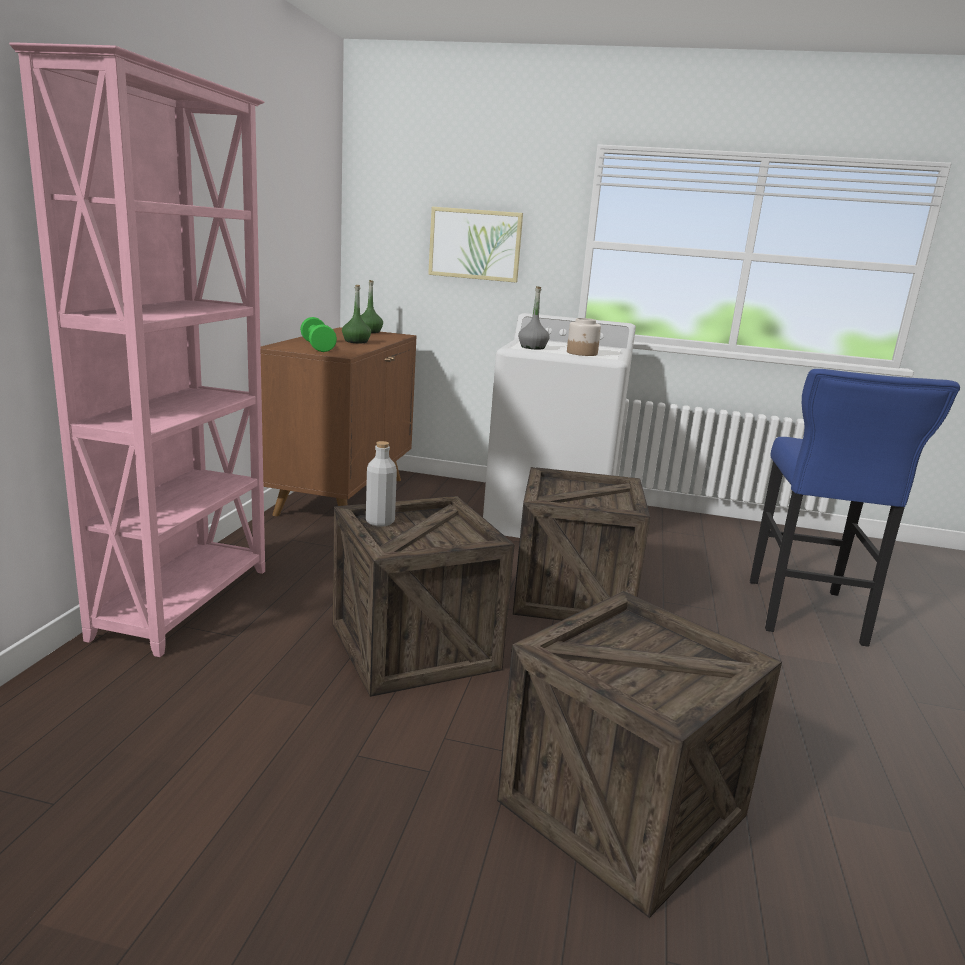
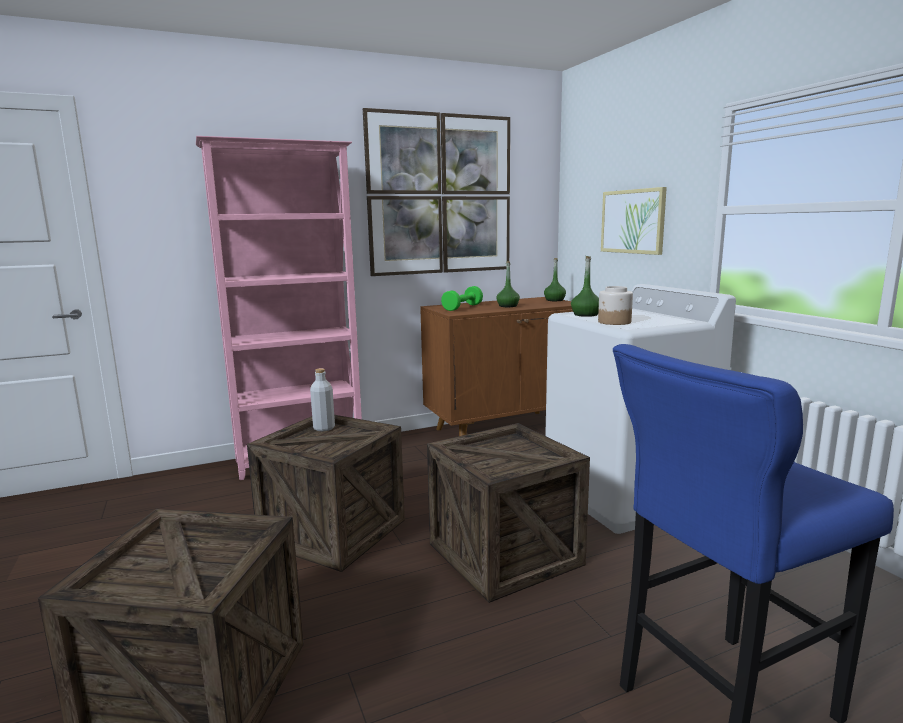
camera: 55 degrees right, 5 degrees down
(264, 187) = (440, 195): none -> picture
(532, 347) = (586, 314): grey bottle -> green bottle

